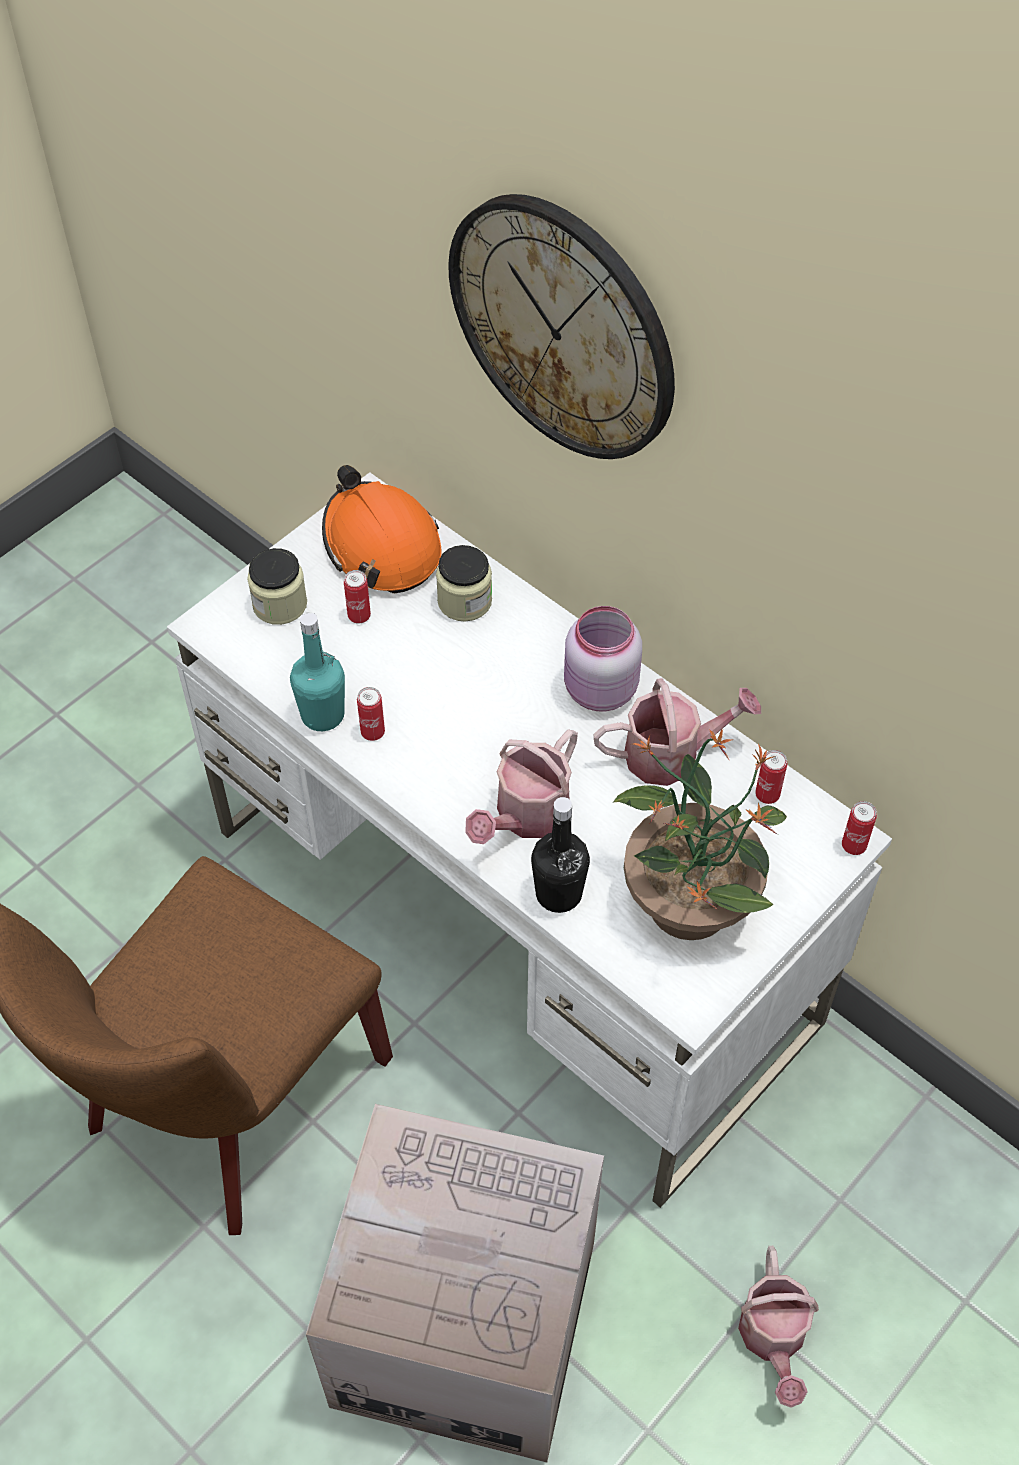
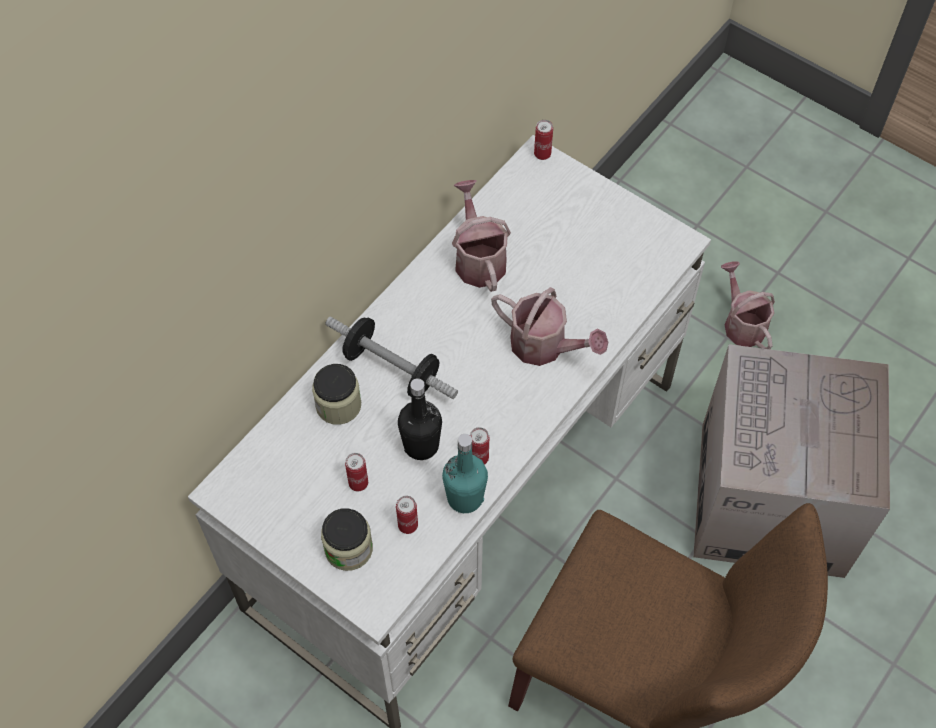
camera: 95 degrees left, 5 degrees up
(381, 545) = (277, 475): orange hard hat -> none
(509, 654) = (392, 369): none -> dumbbell
(558, 893) = (607, 321): black bottle -> black bottle (421, 445)
(563, 327) = (285, 168): wall clock -> none
(598, 691) = (424, 306): pink jar -> none
(689, 901) = (600, 244): potted plant -> none
(767, 795) = (507, 201): can -> can (408, 525)
(773, 1339) = (742, 323): watering can -> watering can turned 105 degrees counterclockwise

